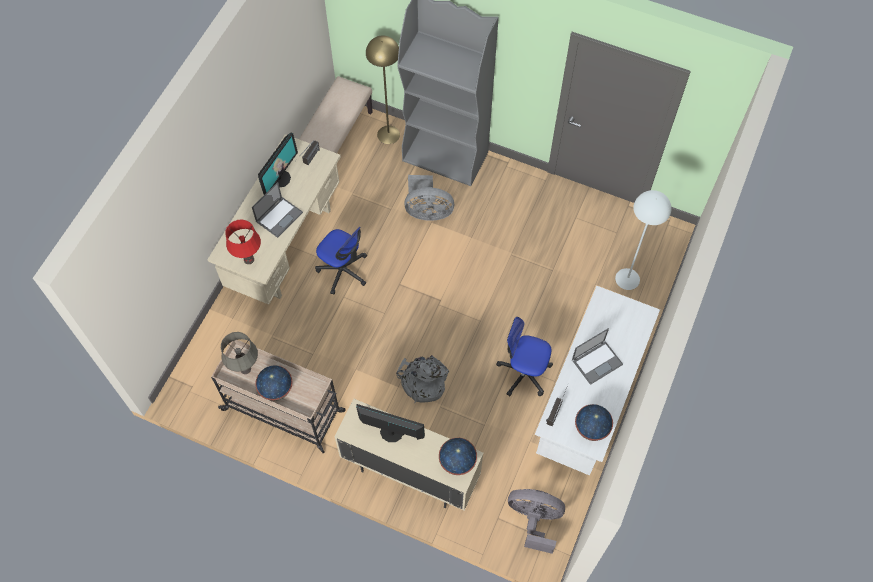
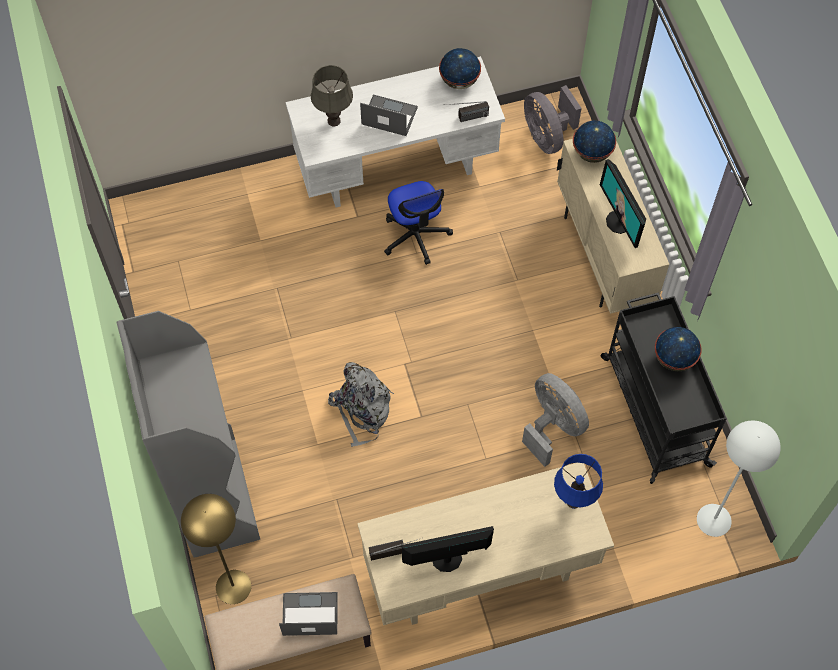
camera: 130 degrees left, 0 degrees up
(245, 369) = (683, 404): grey table lamp -> grey table lamp (334, 120)
(249, 259) = (573, 501): red table lamp -> blue table lamp
(279, 216) = (495, 517): laptop -> laptop (309, 614)
(285, 411) = (654, 409): beige cart -> black cart
(343, 271) = (456, 484): office chair -> none
(422, 382) = (507, 313): grey backpack -> grey backpack (362, 410)
(427, 211) = (306, 458): grey fan -> grey fan (553, 426)
(627, 279) = (229, 217): white floor lamp -> white floor lamp (714, 520)

